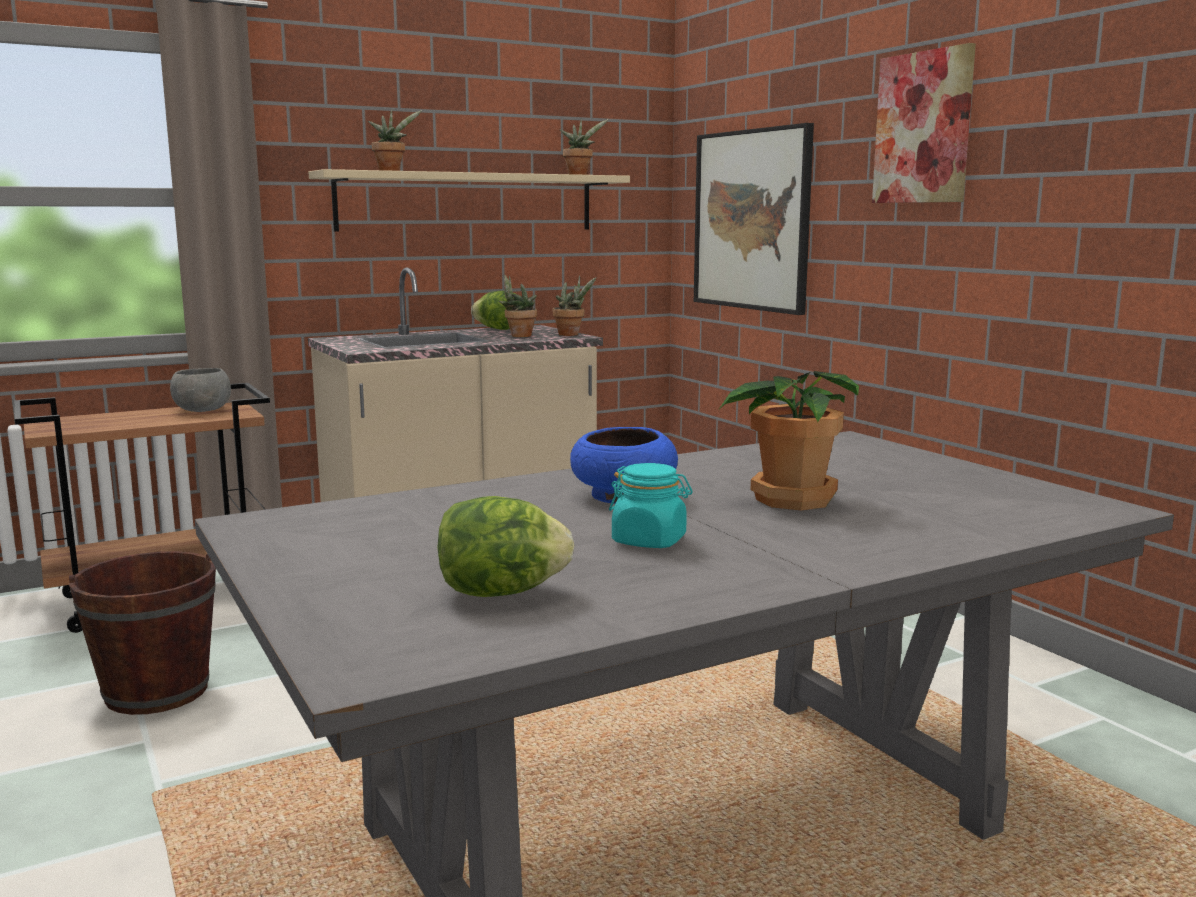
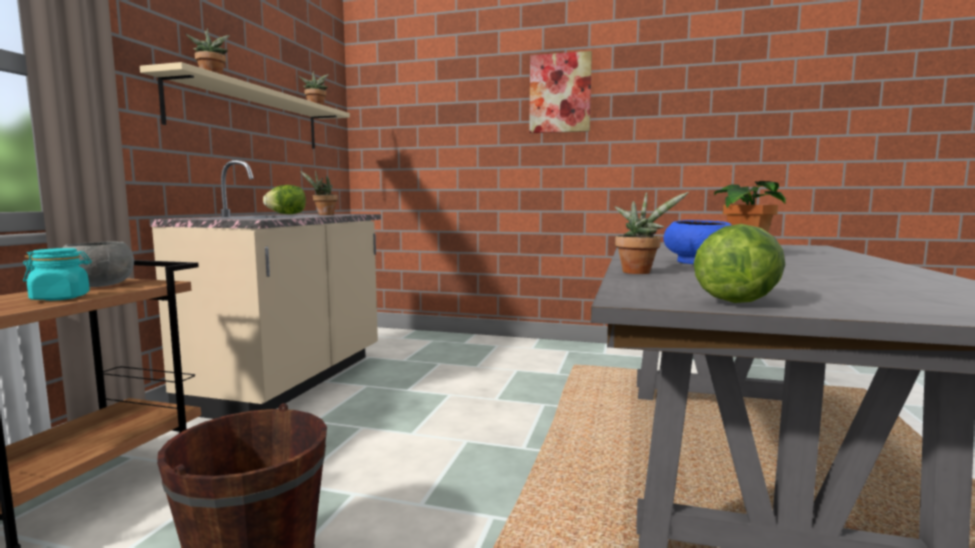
camera: 45 degrees left, 5 degrees down
(501, 592) = (906, 291): lettuce -> lettuce (737, 301)
(571, 335) = (354, 214): potted plant -> potted plant (639, 272)
(649, 541) = (806, 270): turquoise jar -> turquoise jar (61, 298)
(751, 220) = (427, 146): picture -> none

